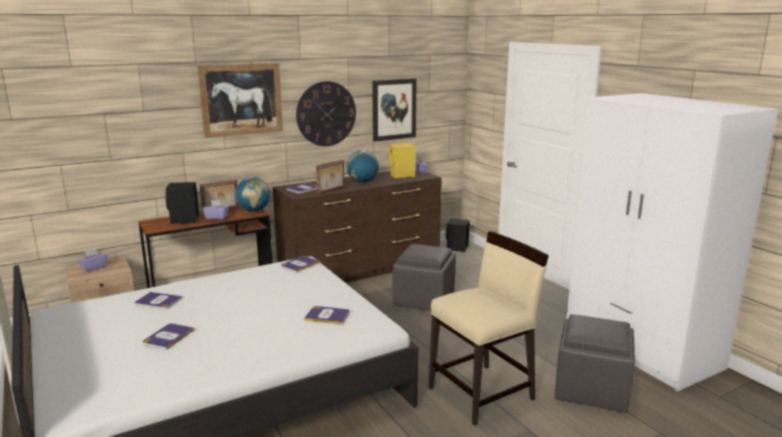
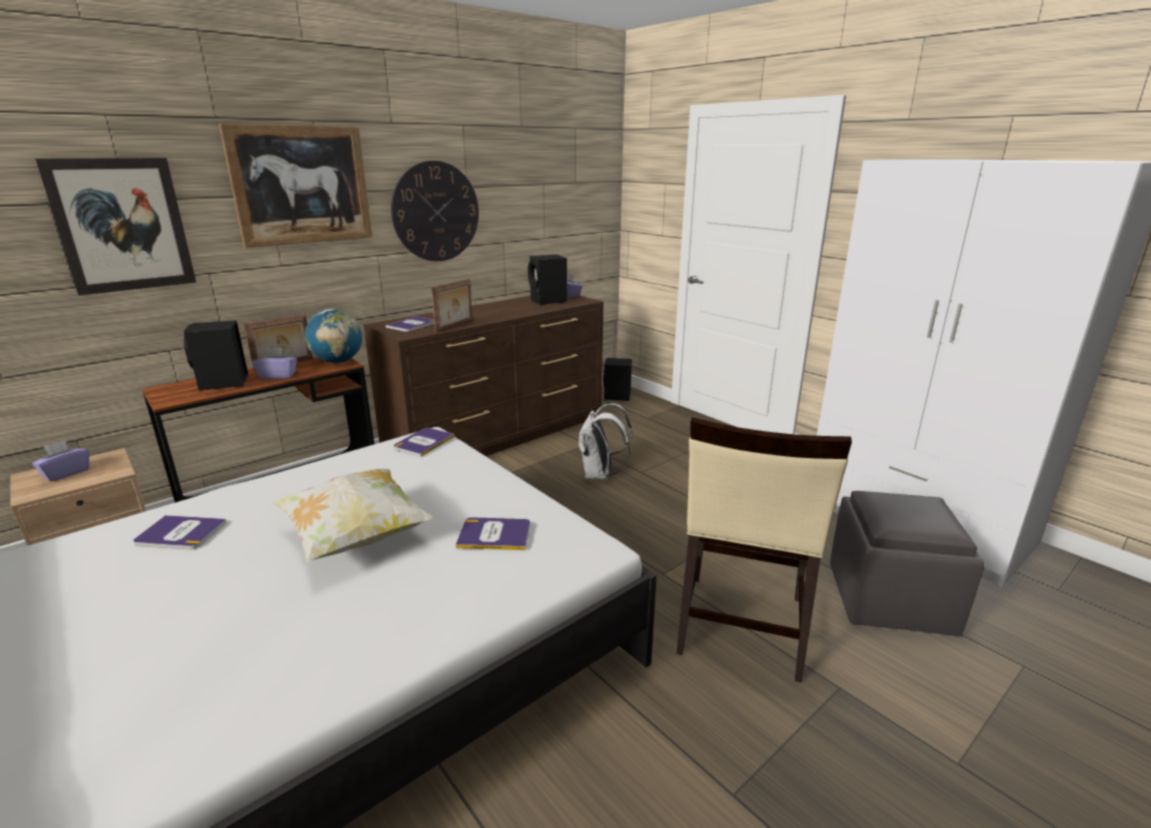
camera: 10 degrees left, 5 degrees up
(168, 337) = (200, 614): book -> none
(251, 310) = (356, 537): none -> pillow
(362, 182) = (496, 312): globe -> none
(394, 109) = (530, 207): picture -> picture (122, 225)
(402, 175) = (548, 301): yellow speaker -> black speaker
(424, 300) = (600, 475): grey ottoman -> white backpack
(482, 393) = (740, 625): beige chair -> beige chair turned 150 degrees clockwise

